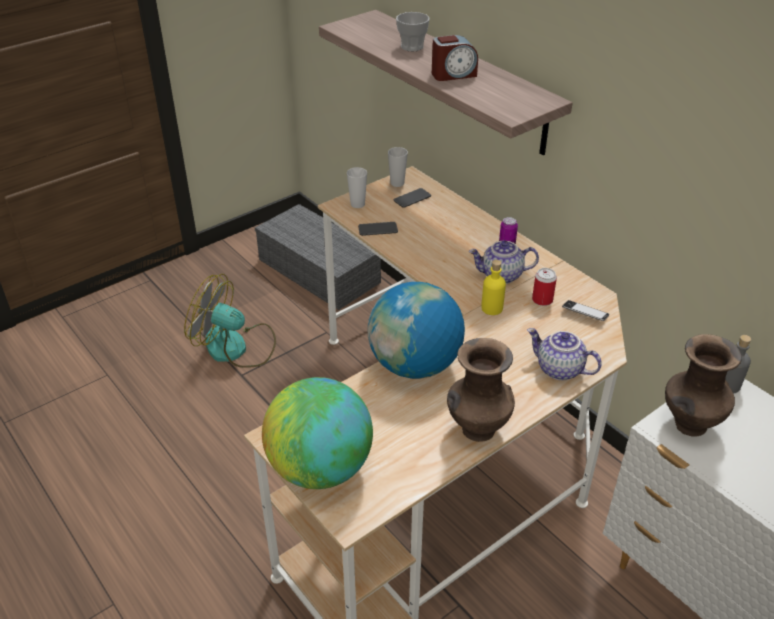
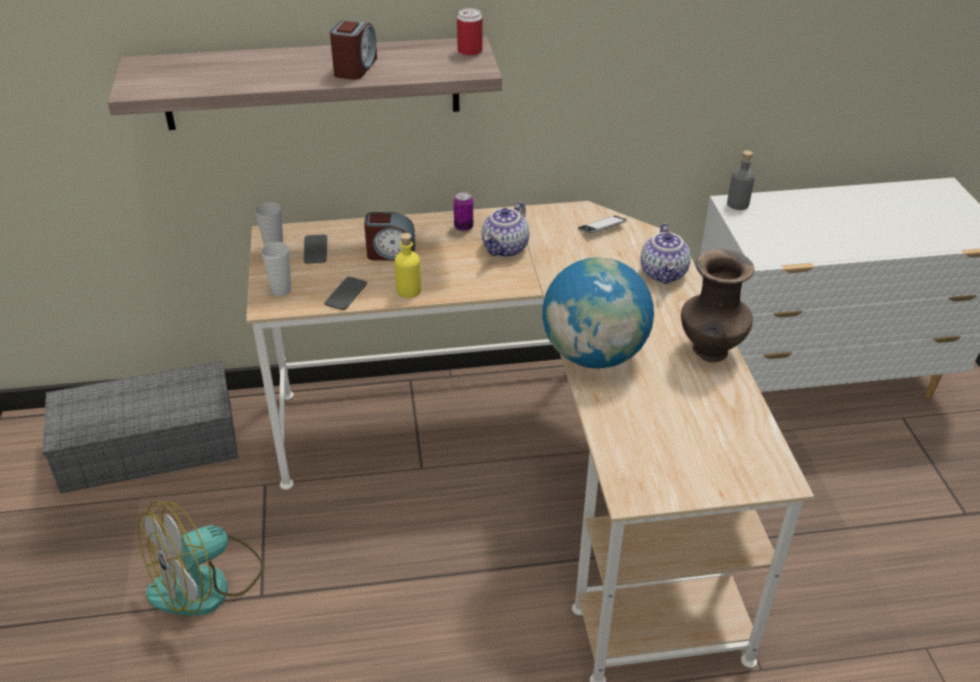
camera: 60 degrees left, 0 degrees up
(320, 468) = (700, 475): globe -> none
(412, 47) = (256, 67): cup -> none
(440, 229) = (391, 253): none -> alarm clock
(492, 308) = (549, 274): yellow bottle -> yellow bottle (409, 290)
(542, 300) = (562, 241): can -> can (469, 51)
(558, 370) = (664, 274): teapot -> teapot turned 60 degrees counterclockwise
(689, 425) = (770, 242): brown vase -> none

